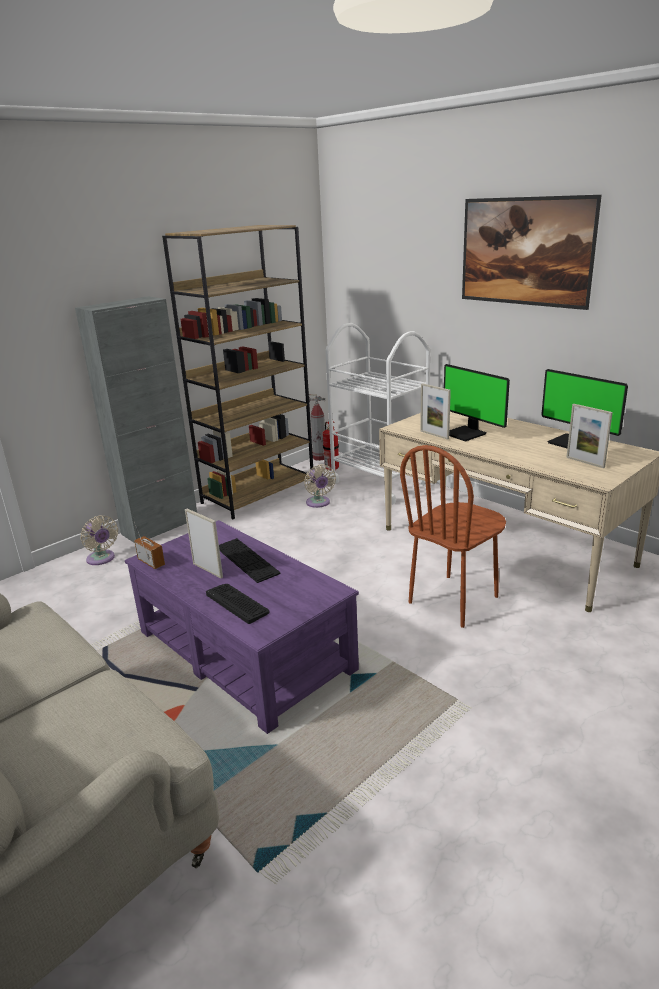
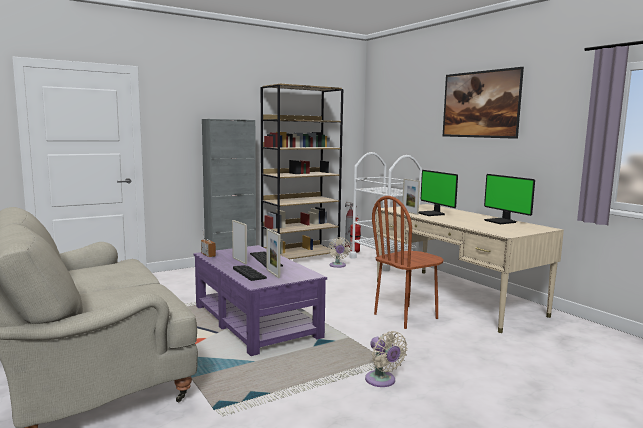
camera: 10 degrees right, 15 degrees down
(102, 559) = (188, 274): beige fan -> beige fan (382, 381)
(585, 462) = (503, 228): picture frame -> picture frame (273, 273)

